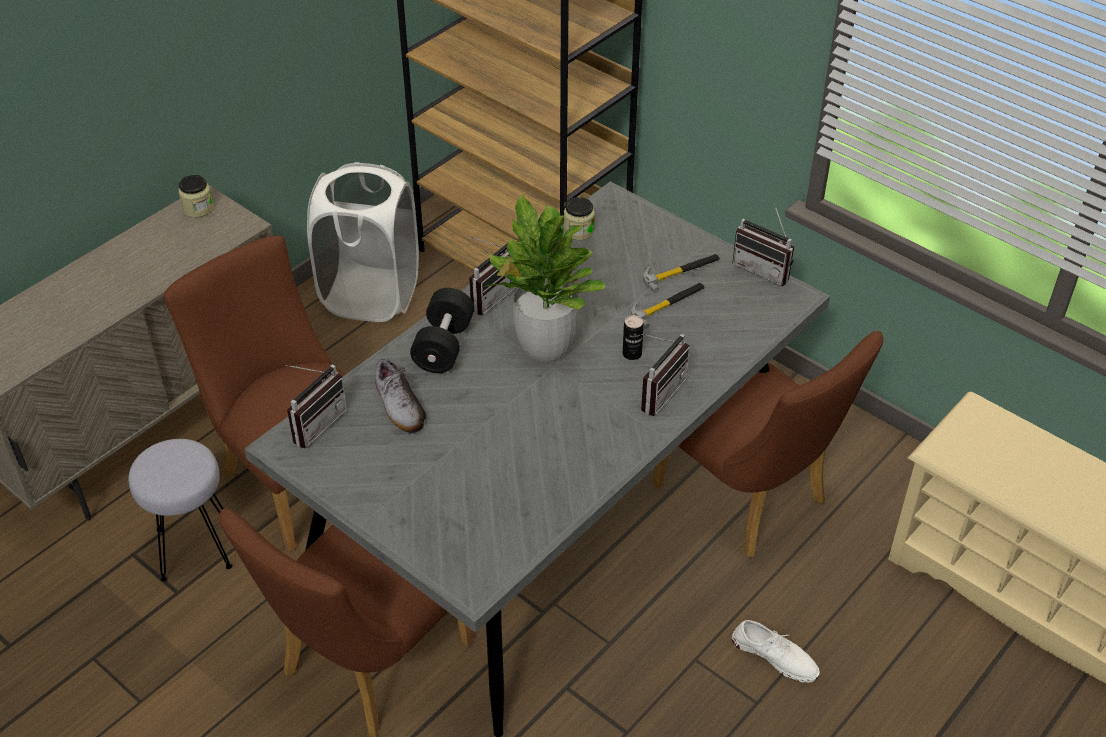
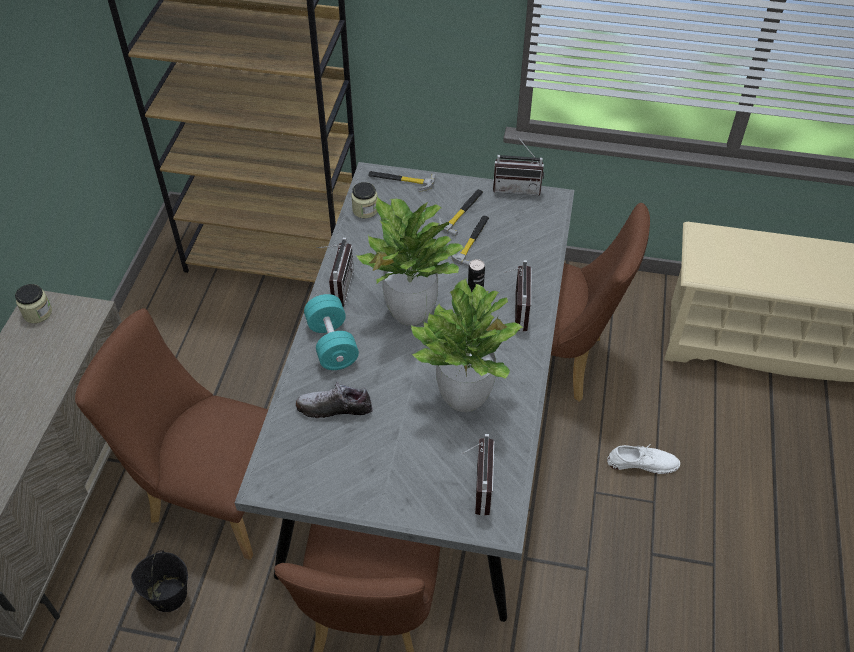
camera: 30 degrees left, 5 degrees up
(195, 547) = (168, 595): grey stool -> black bucket
(315, 423) = (277, 453): radio -> radio (475, 487)
(370, 295) = (170, 323): white laundry basket -> none
(399, 405) = (334, 408): shoe -> shoe turned 150 degrees clockwise
(444, 346) = (332, 344): black dumbbell -> turquoise dumbbell
(536, 452) = (465, 397): none -> potted plant
(640, 216) = (401, 181): none -> hammer

